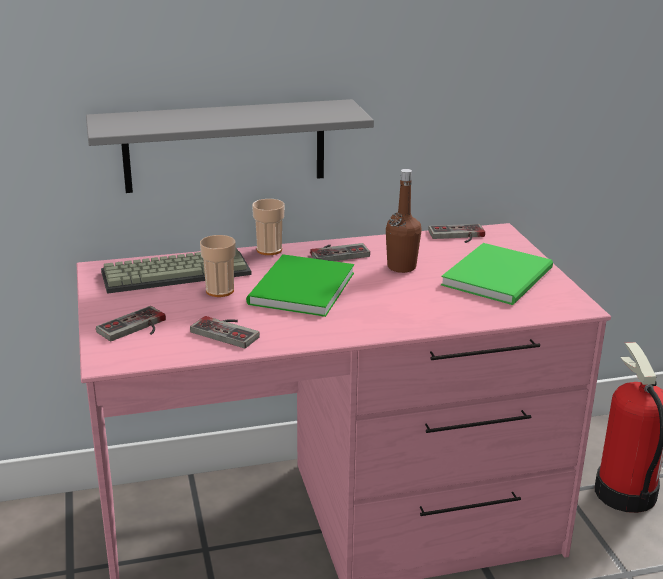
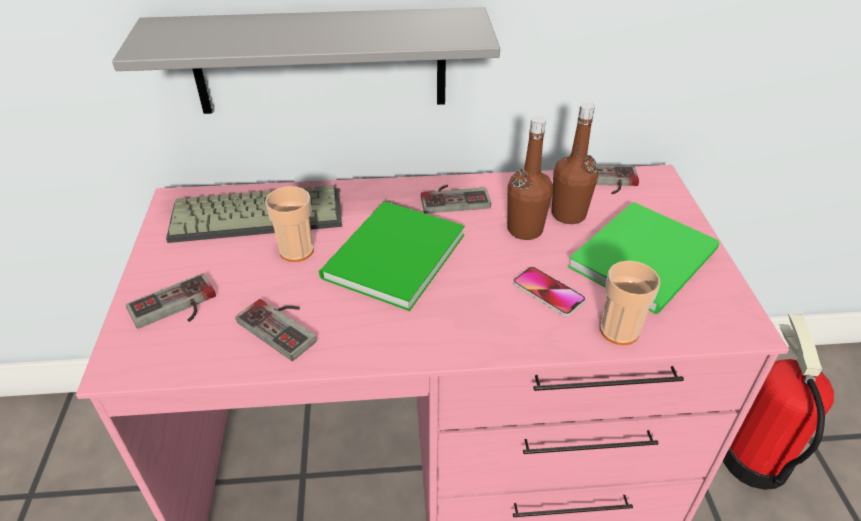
camera: 10 degrees right, 15 degrees up
(269, 250) = (375, 187): cup -> cup (619, 331)
(429, 299) = (548, 292): none -> phone
(433, 256) = (568, 214): none -> brown bottle

